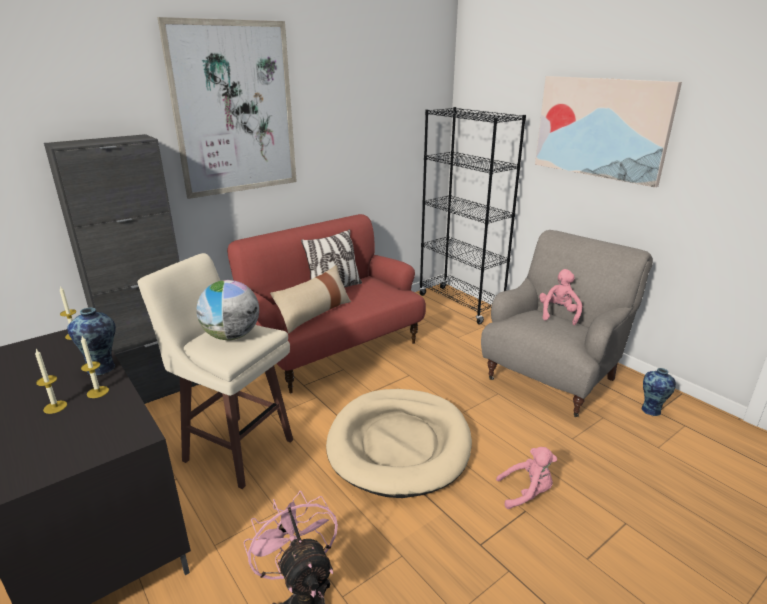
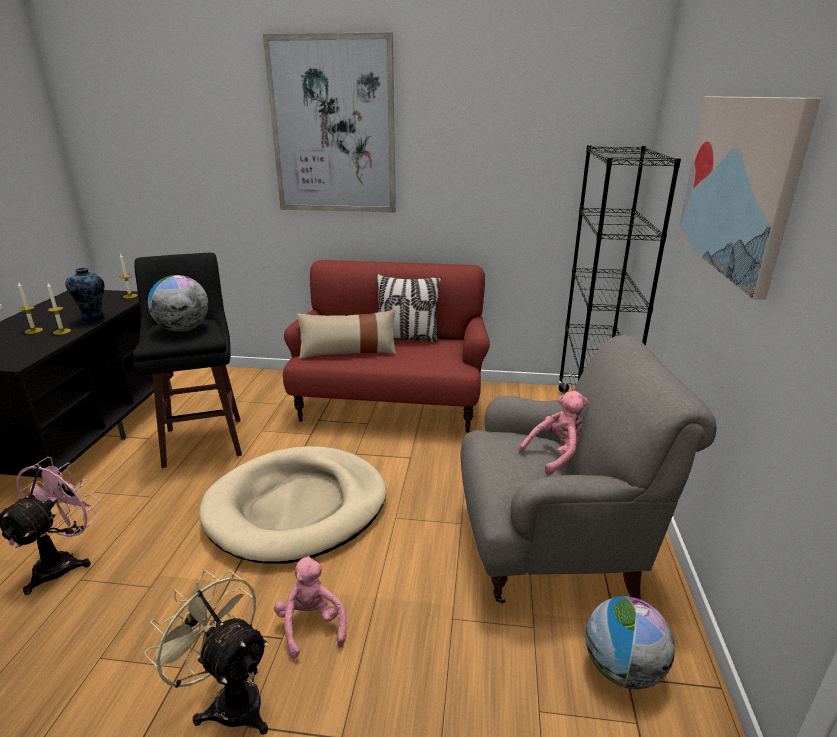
camera: 45 degrees right, 0 degrees up
(157, 390) = (235, 375): black cabinet -> none
(237, 449) = (204, 440): beige stool -> black stool
(526, 493) = (311, 626): pink plush toy -> pink plush toy turned 150 degrees counterclockwise
(558, 557) = (230, 699): none -> beige fan
(652, 410) = (622, 669): vase -> globe

